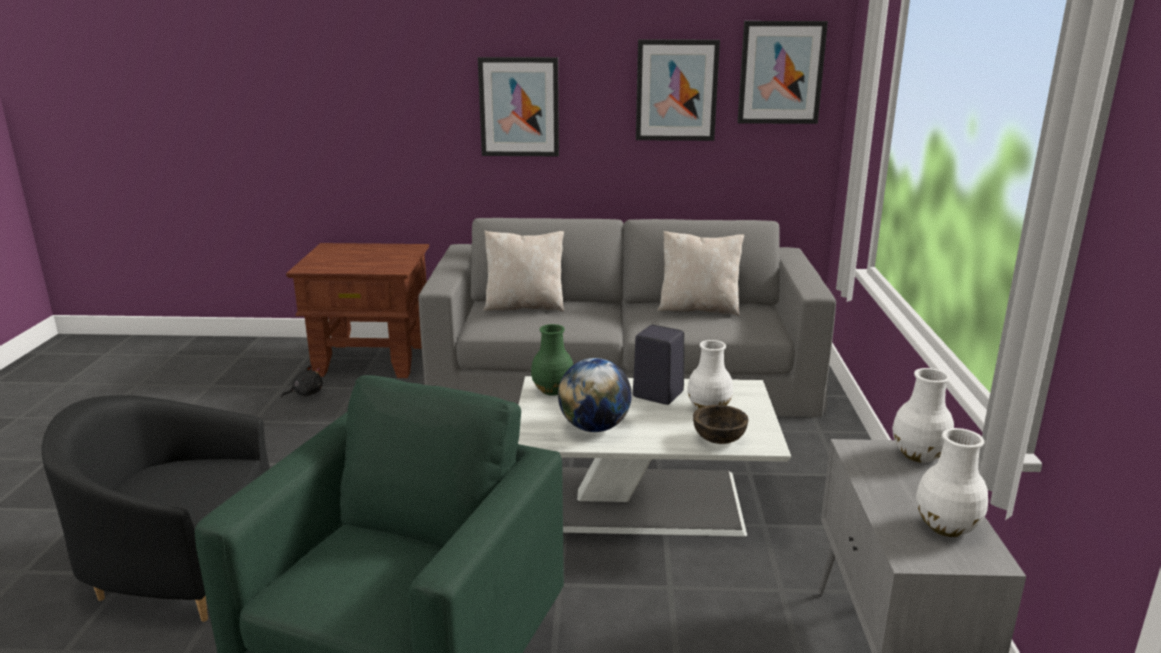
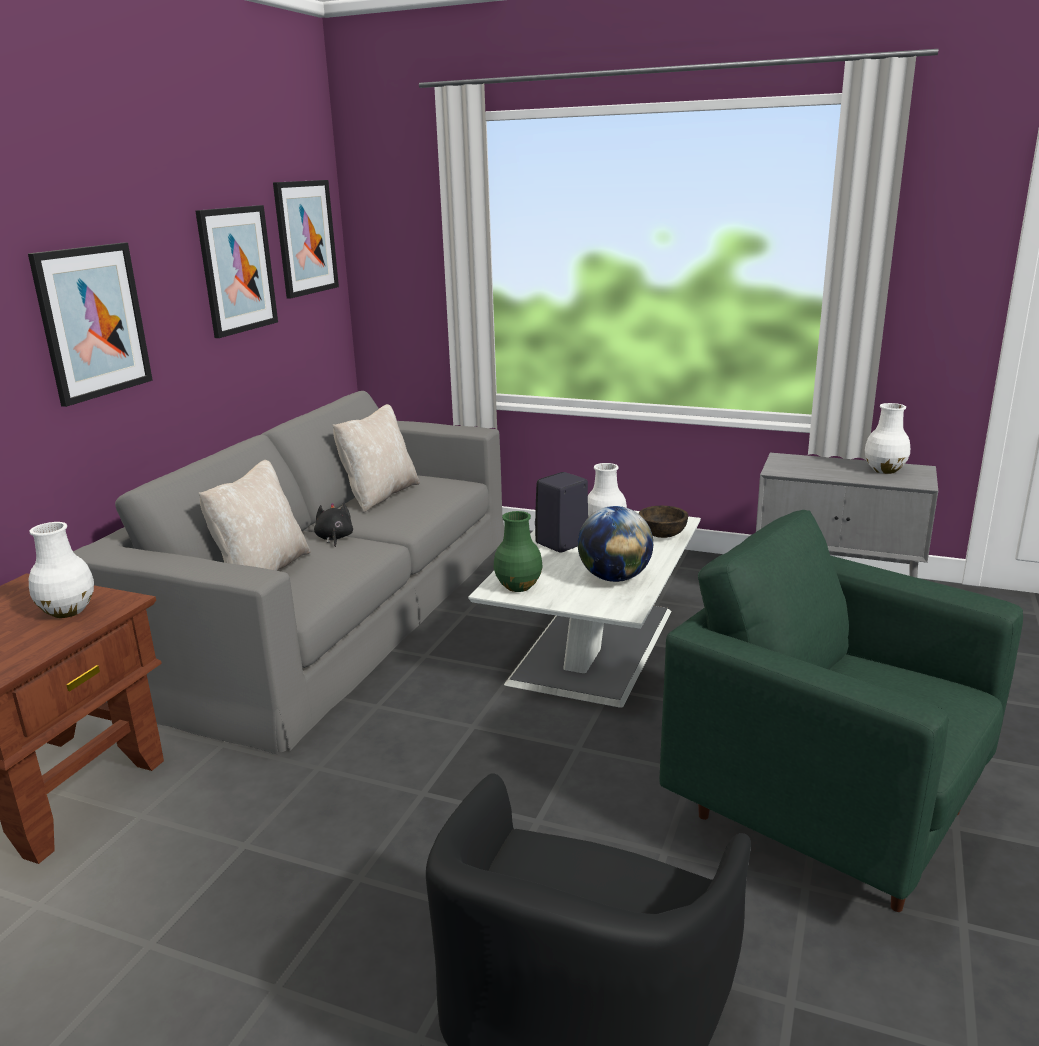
camera: 70 degrees left, 0 degrees up
(306, 394) = (103, 874): black plush toy -> black plush toy (334, 538)
(918, 455) = (790, 458): white vase -> white vase (67, 611)

